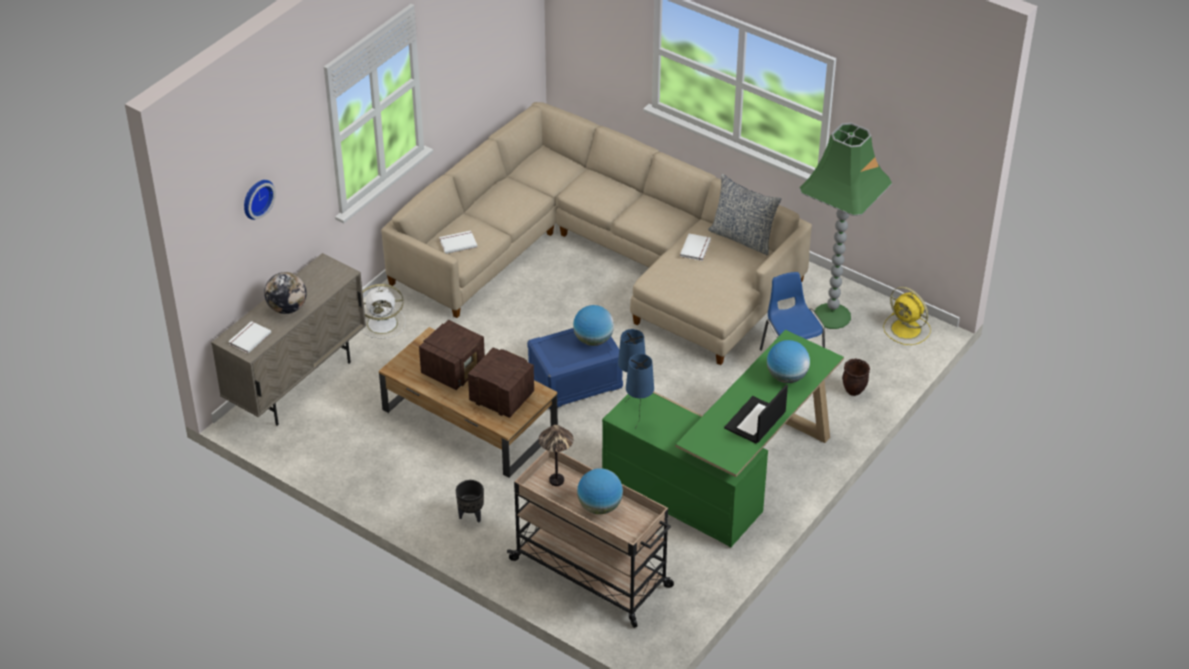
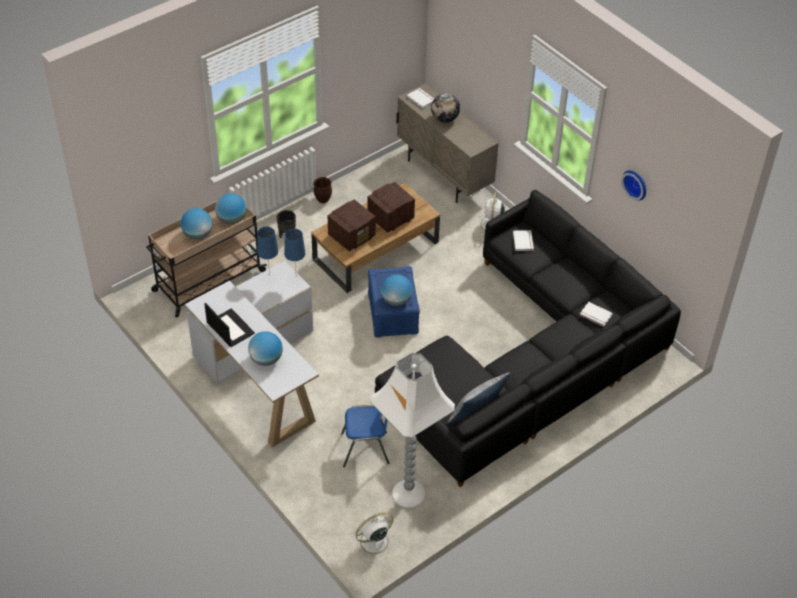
camera: 105 degrees right, 5 degrees up
(256, 198) = (472, 47): wall clock -> wall clock (636, 184)
(454, 370) = (390, 218): radio -> radio turned 90 degrees clockwise
(557, 480) = (231, 220): table lamp -> globe
(601, 257) = (530, 361): beige sofa -> black sofa
(696, 248) = (470, 378): white book -> white book (595, 315)
(726, 477) = (260, 373): green desk -> white desk
(833, 316) = (408, 494): green floor lamp -> white floor lamp
(853, 391) = (315, 479): brown planter -> brown planter (323, 199)
(907, 330) = (373, 542): yellow fan -> white fan

